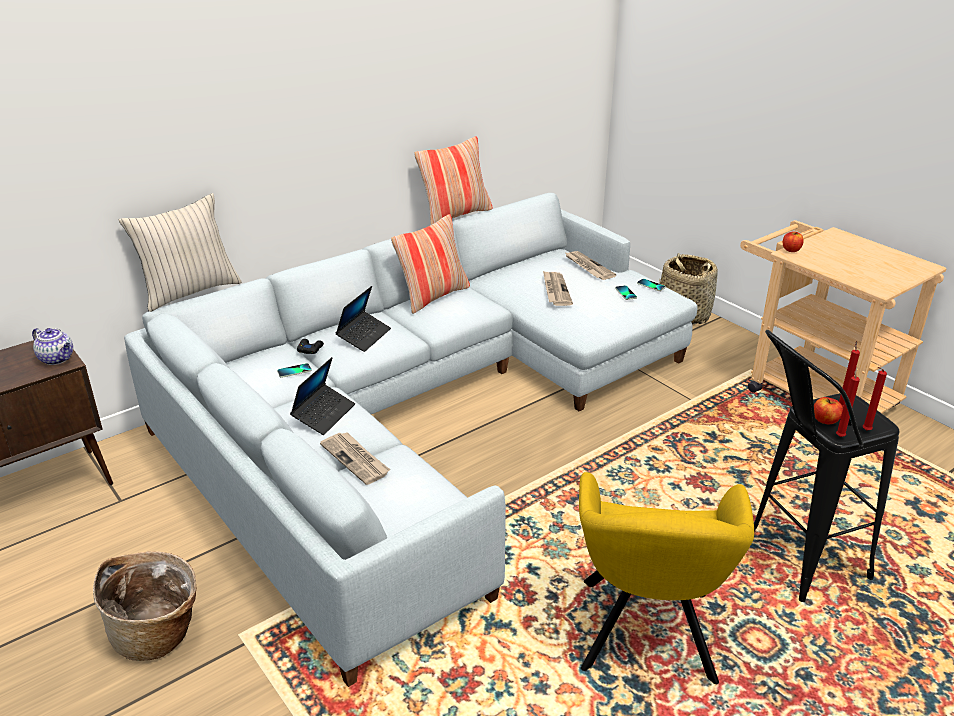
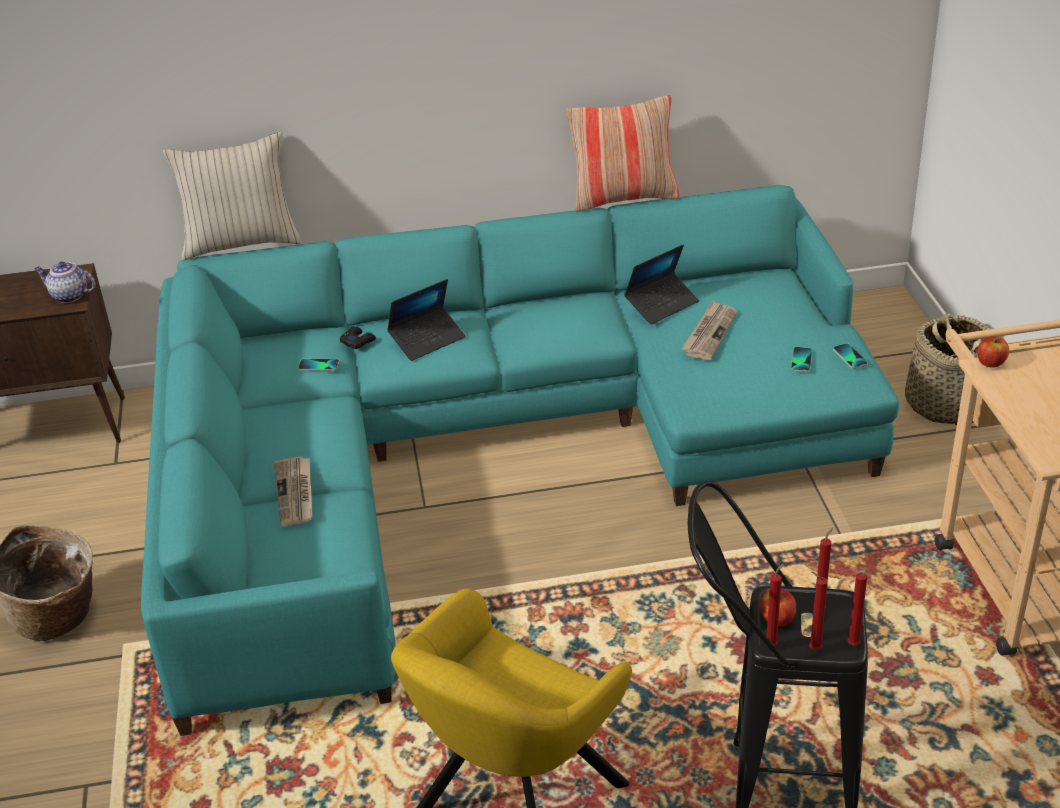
camera: 30 degrees right, 5 degrees up
(57, 359) = (68, 296): teapot -> teapot turned 135 degrees clockwise
(324, 414) = (306, 429): laptop -> laptop (662, 304)
(421, 413) = (485, 452): grey sofa -> turquoise sofa
(433, 296) = (553, 304): pillow -> none
(588, 267) = (787, 307): newspaper -> none
(884, 422) = (853, 646): none -> red candle

